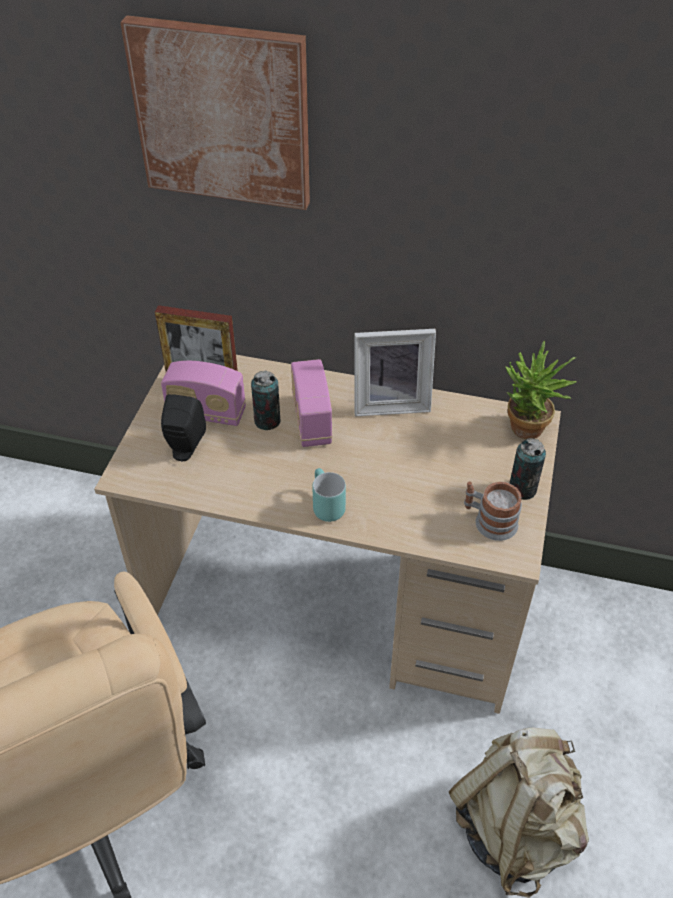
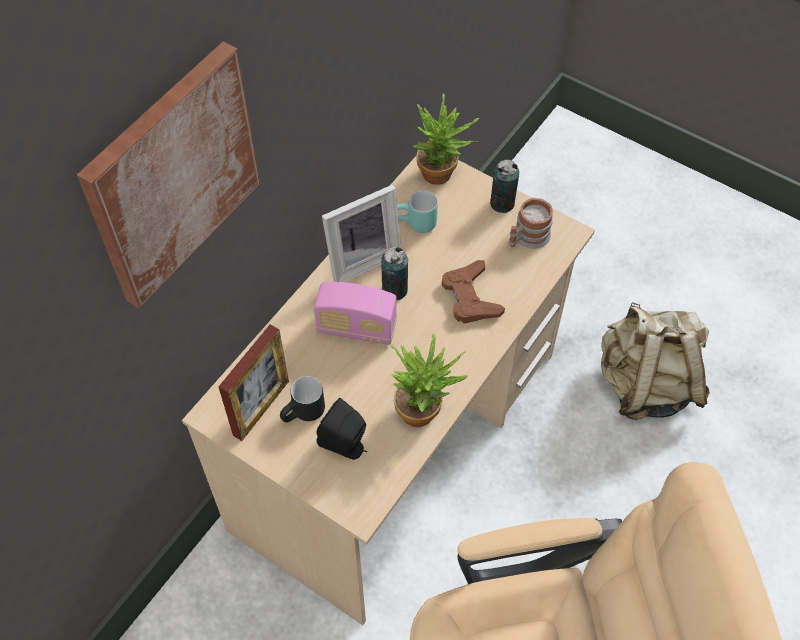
camera: 70 degrees left, 10 degrees up
(206, 413) = (304, 415): radio -> black mug
(243, 492) = (424, 410): none -> potted plant
(267, 421) = (340, 365): can -> can (394, 290)
(324, 505) = (465, 349): turquoise mug -> turquoise mug (415, 225)
(388, 493) = (470, 297): none -> brown game controller
(390, 402) = (361, 258): picture frame -> picture frame turned 45 degrees clockwise

